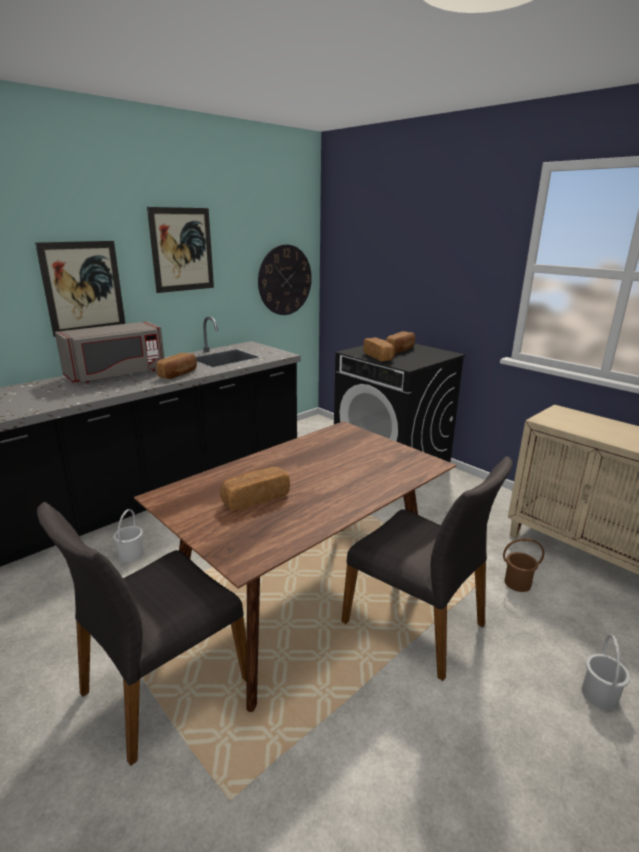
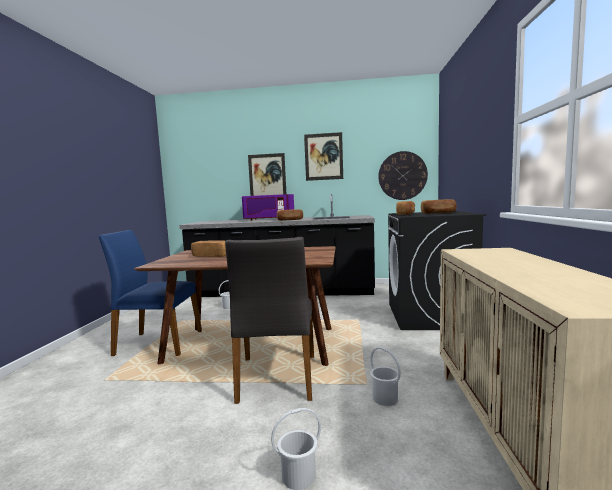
camera: 50 degrees right, 15 degrees down
(117, 374) = (268, 219): grey microwave -> purple microwave
(163, 685) = (157, 343): grey chair -> blue chair
(517, 583) = (385, 398): brown bucket -> white bucket

